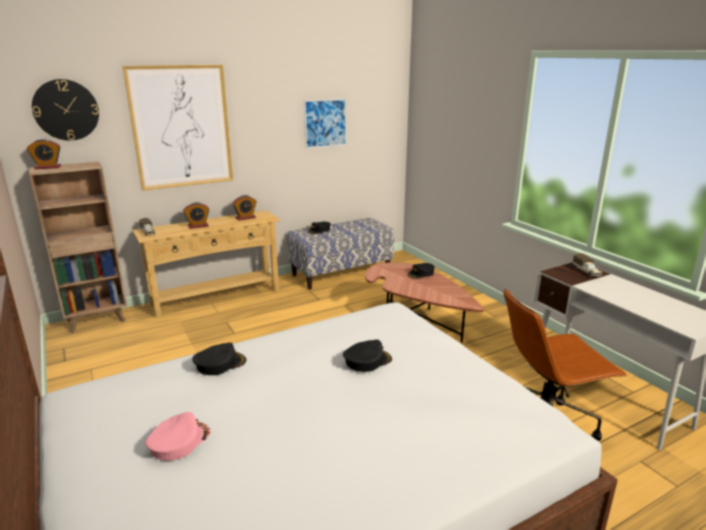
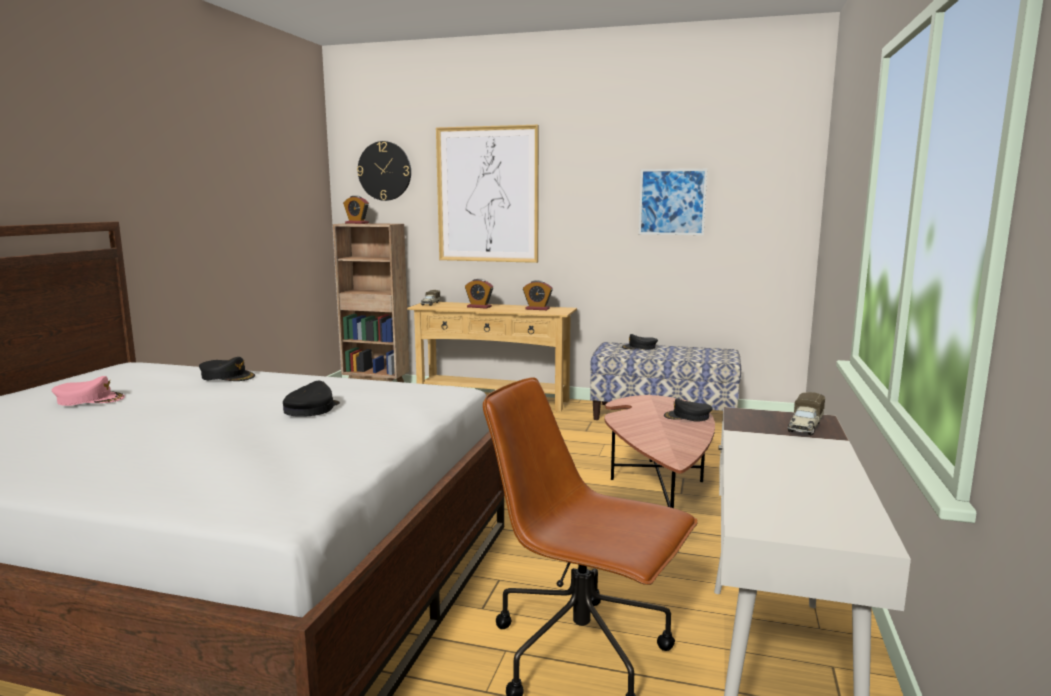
camera: 45 degrees right, 10 degrees down
(367, 360) = (311, 408): black cap -> black cap turned 90 degrees counterclockwise

